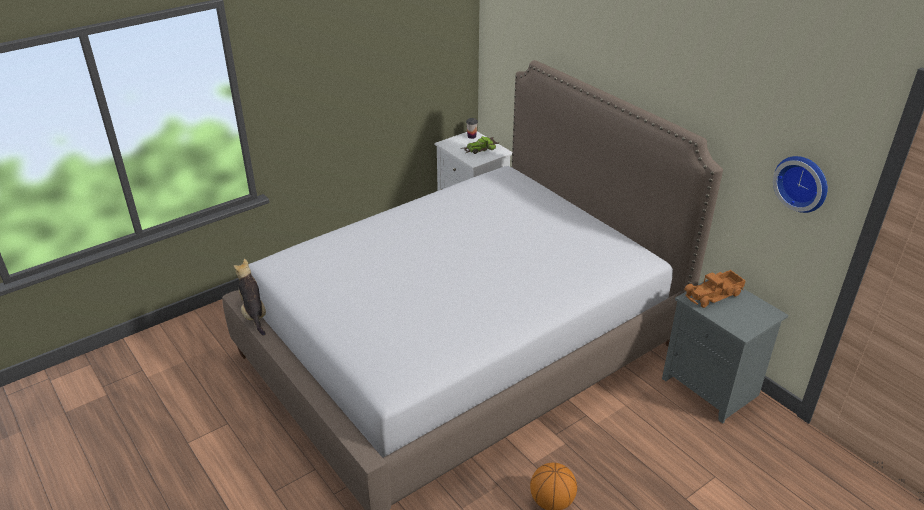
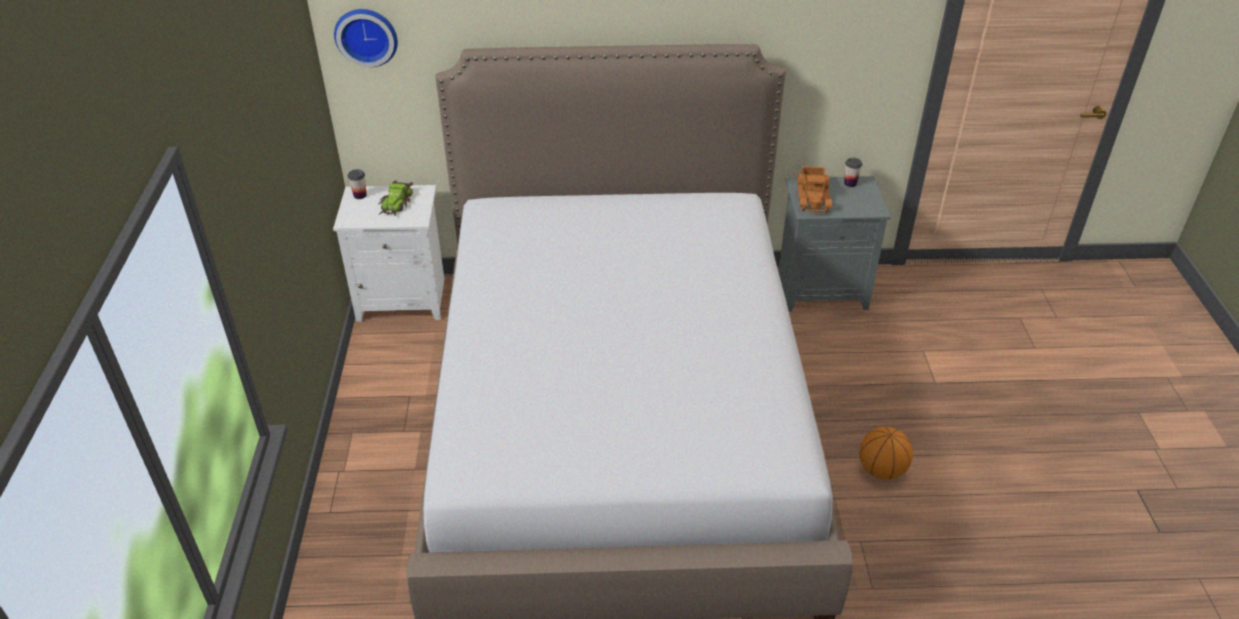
camera: 55 degrees left, 5 degrees up
(255, 314) = (484, 554): plush toy -> none
(758, 306) = (850, 183): none -> cup
(803, 182) = (868, 43): wall clock -> wall clock (366, 35)

